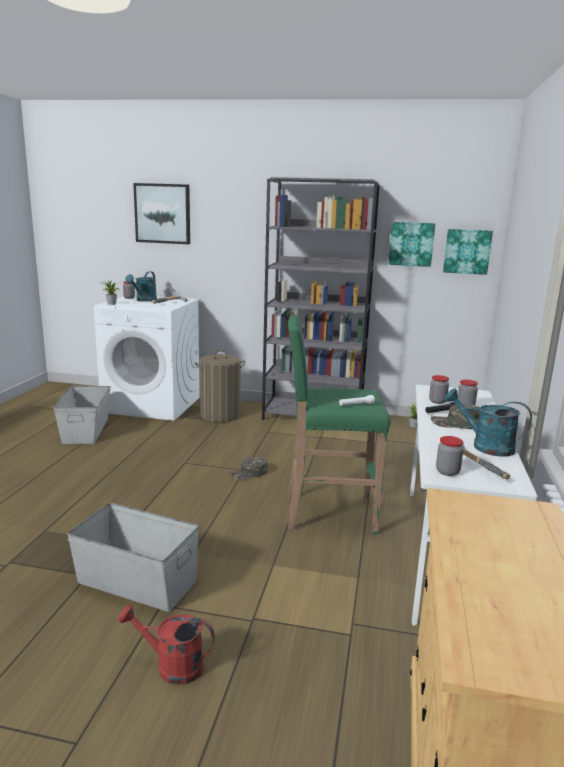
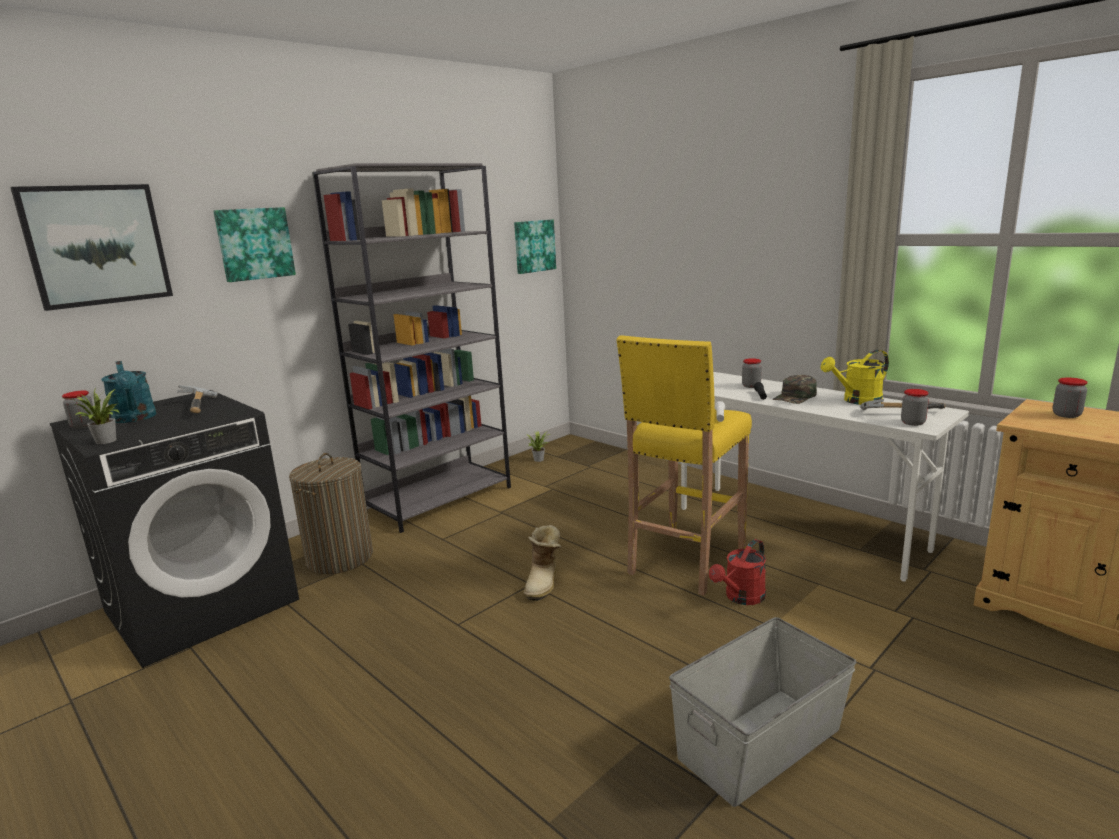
camera: 55 degrees left, 0 degrees up
(86, 430) = (197, 701): grey storage box -> none
(153, 405) = (203, 604): white washing machine -> black washing machine
(171, 665) = (948, 751): red watering can -> red watering can (741, 598)
(249, 473) = (544, 583): green cap -> boot
(328, 513) = (685, 562): green stool -> yellow stool
(411, 244) = (483, 245): picture -> picture (254, 244)
(437, 401) = (730, 391): jar -> jar (1066, 415)
(485, 446) = (857, 401): turquoise watering can -> yellow watering can

